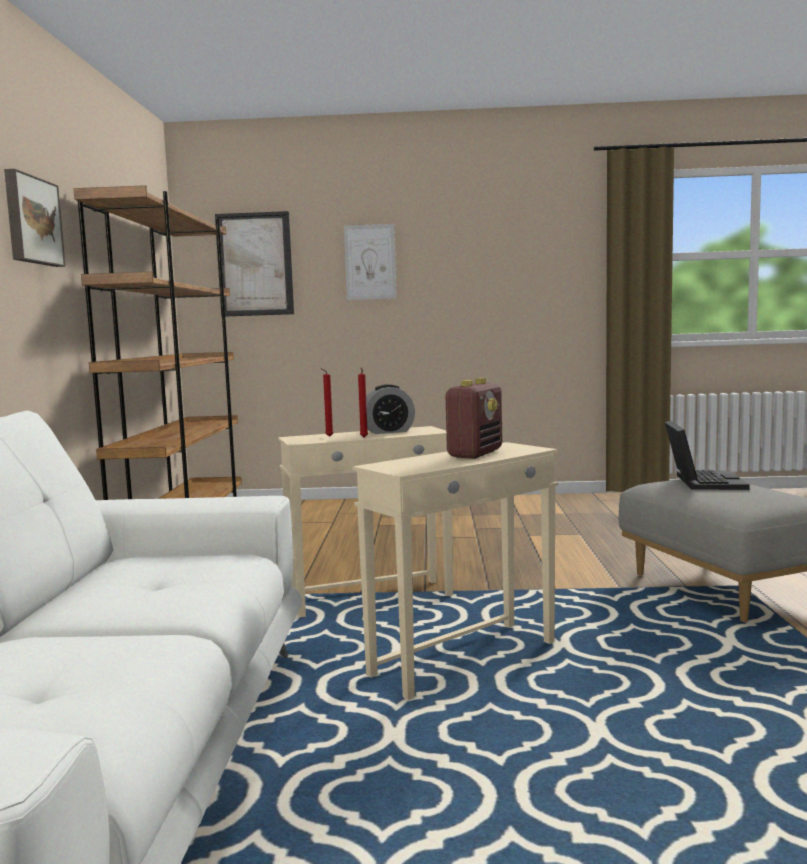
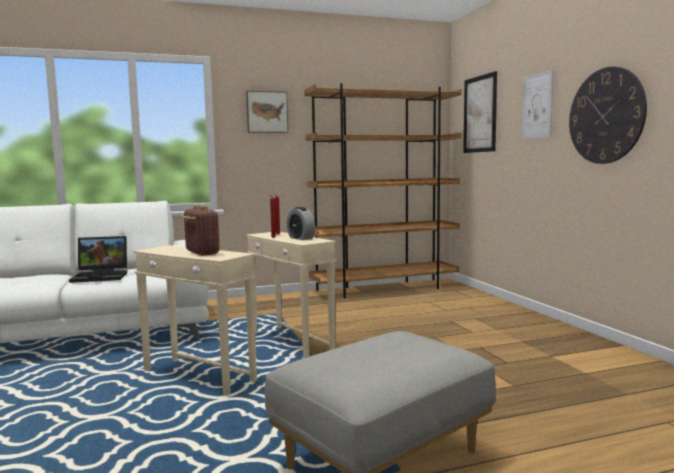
camera: 70 degrees right, 0 degrees up
(471, 280) = (606, 116): none -> wall clock
(475, 454) = (202, 253): radio -> radio turned 135 degrees counterclockwise
(701, 481) = (414, 346): laptop -> laptop (102, 276)

